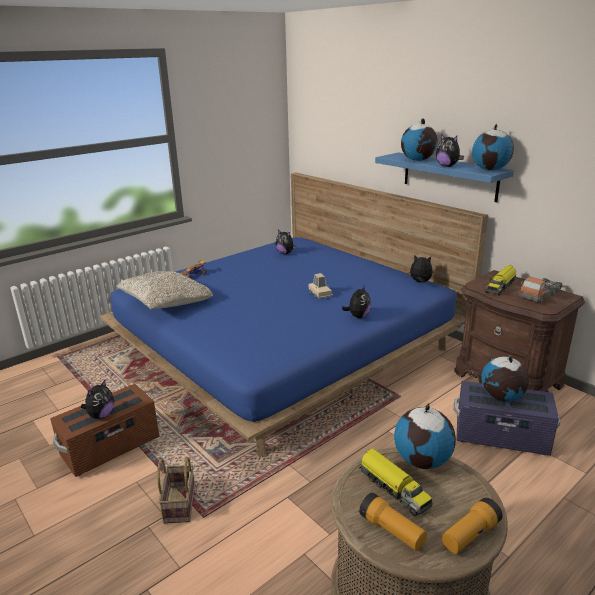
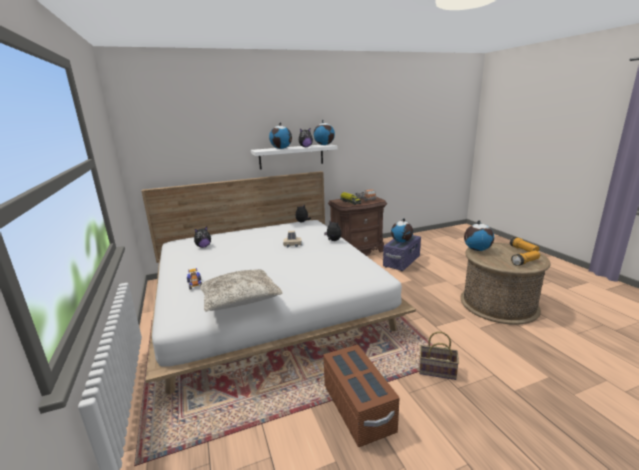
camera: 70 degrees left, 5 degrees down
(101, 415) = (367, 374): plush toy -> none
(283, 345) = (267, 303): blue bed -> white bed
(393, 488) = (497, 258): toy truck -> none
(449, 176) = (291, 156): blue shelf -> white shelf

